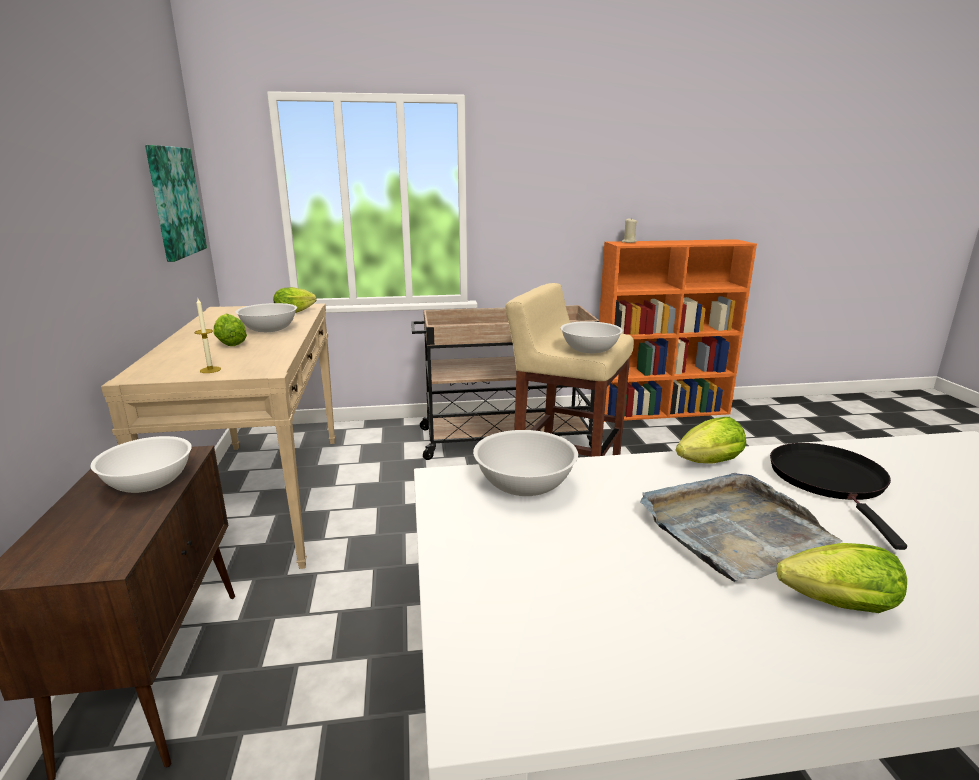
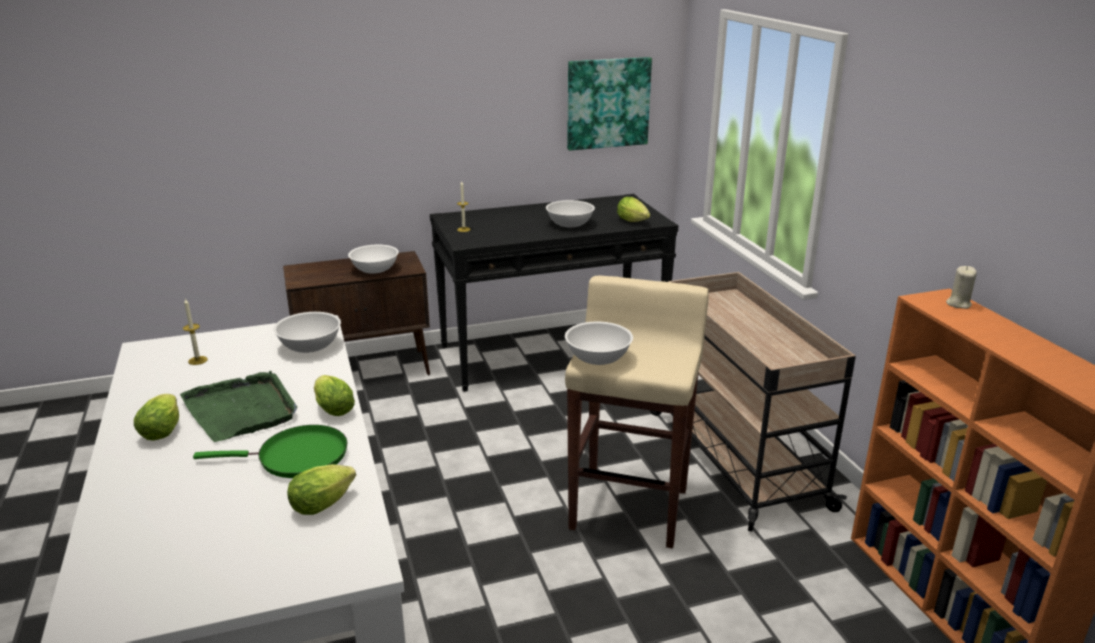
camera: 80 degrees right, 5 degrees up
(230, 343) = (527, 221): lettuce -> lettuce (325, 503)
(263, 497) = (552, 352): beige console table -> black console table
(561, 598) = (198, 360): none -> candle
(733, 529) = (242, 410): grey tray -> green tray
(830, 482) = (297, 457): black frying pan -> green frying pan

